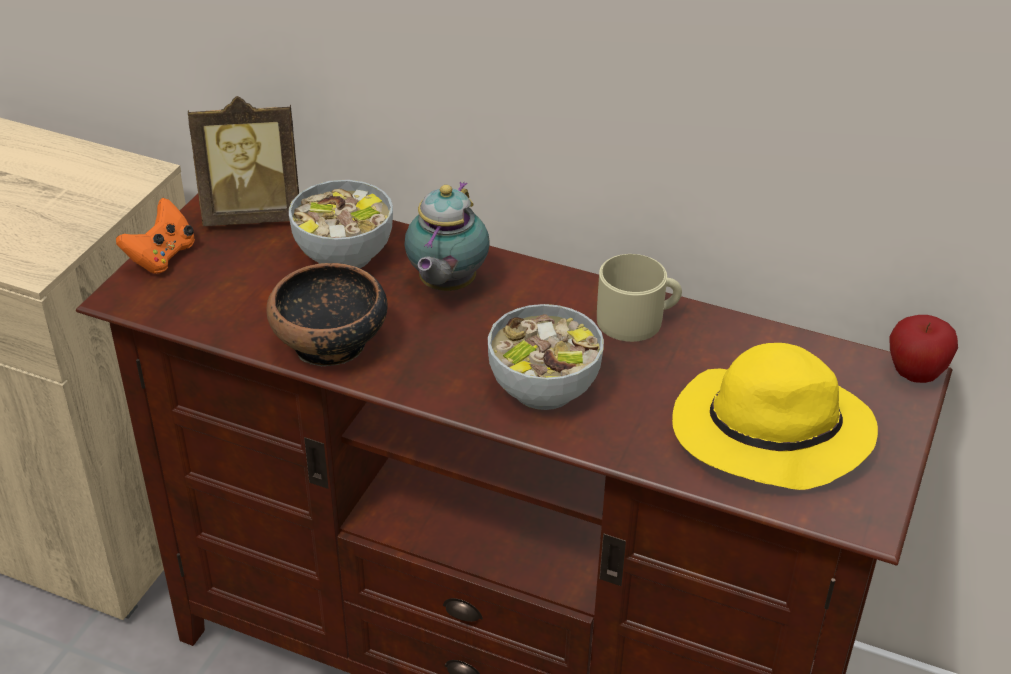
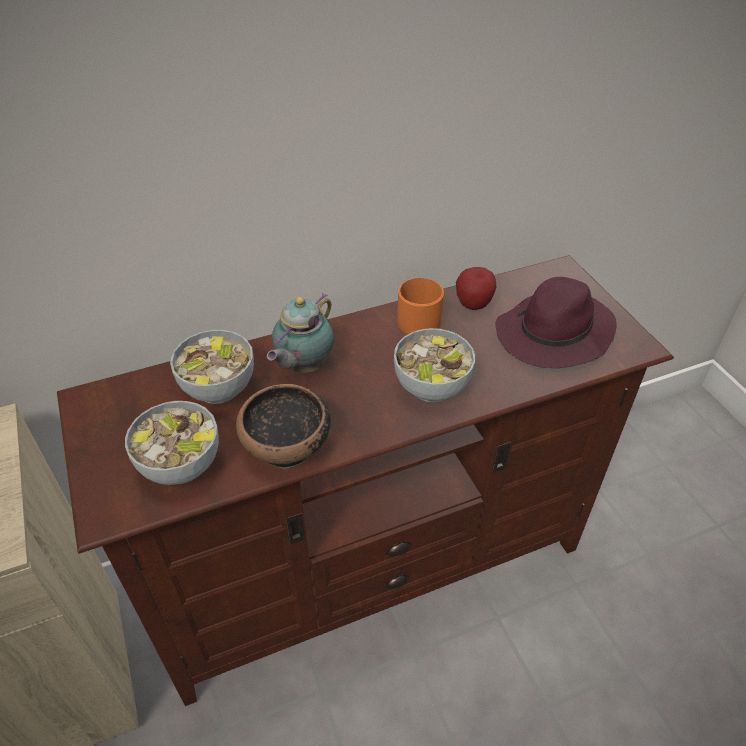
camera: 45 degrees left, 5 degrees up
(162, 256) = (96, 470): orange game controller -> none
(228, 297) = (181, 464): none -> bowl
(253, 214) = (123, 401): picture frame -> none
(445, 286) = (303, 366): teapot -> teapot turned 60 degrees clockwise
(638, 319) = (422, 319): beige mug -> orange mug
(768, 435) = (553, 336): yellow hat -> purple hat
(915, 374) = (563, 267): apple -> apple (473, 305)

